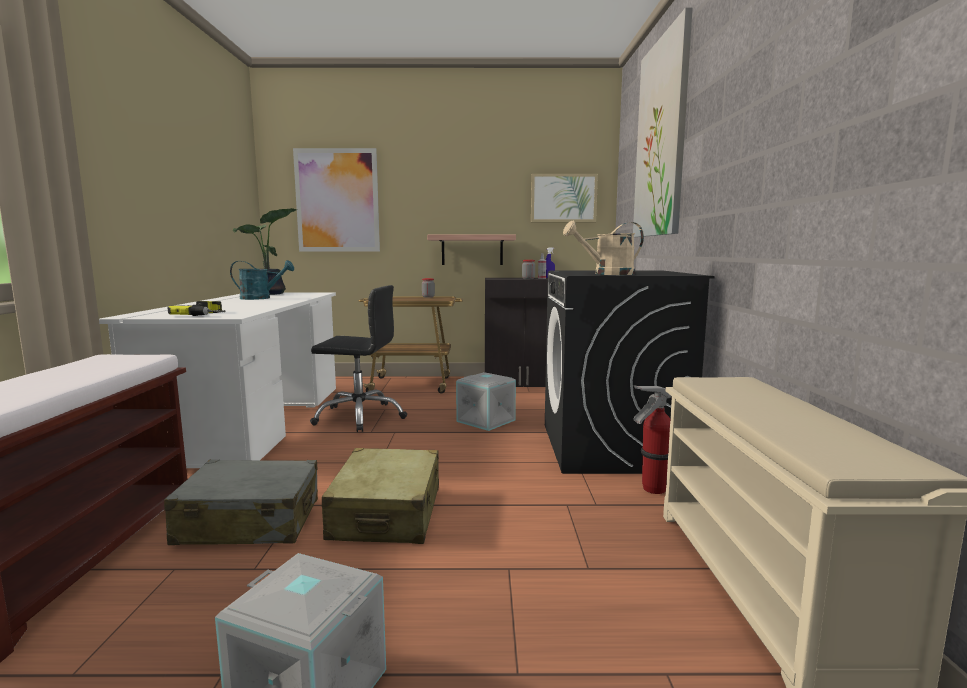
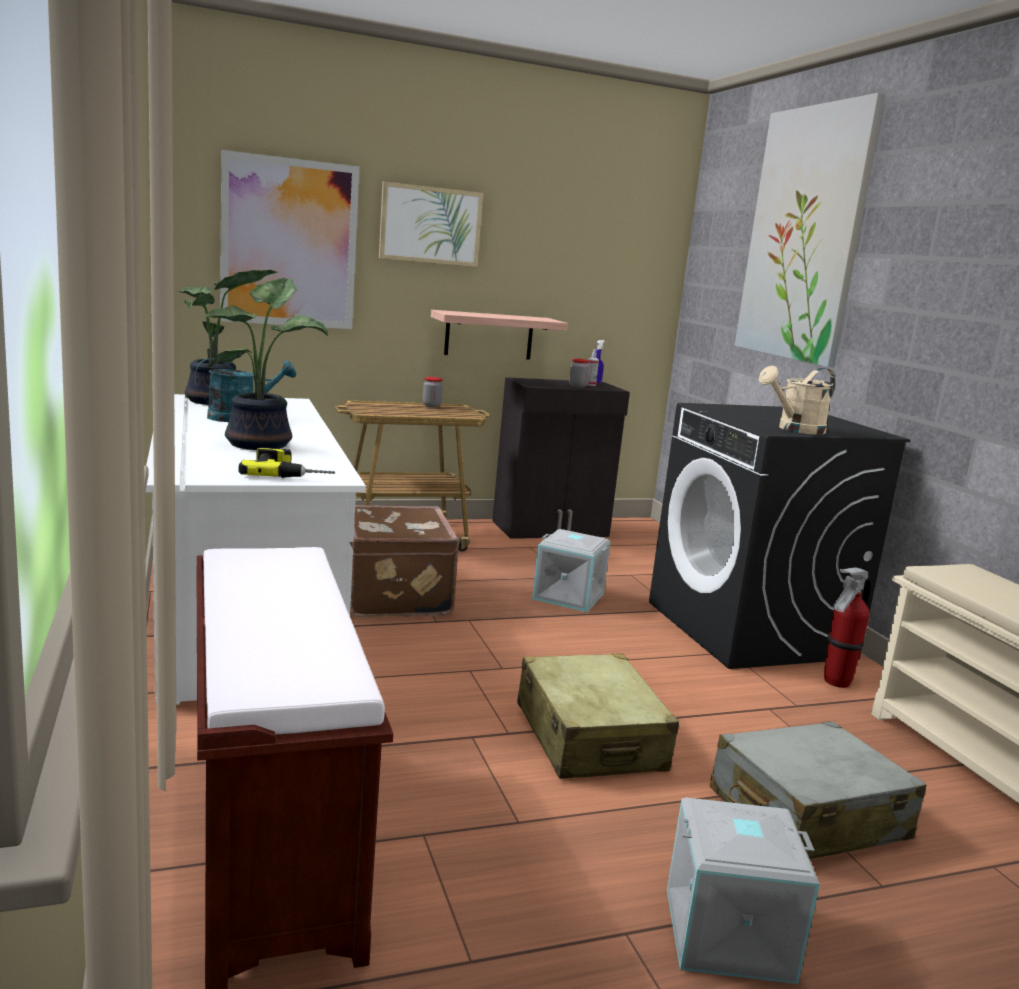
camera: 20 degrees left, 5 degrees up
(236, 305) = (263, 444): none -> potted plant
(250, 522) = (438, 765): grey suitcase -> grey suitcase (807, 815)
(360, 416) = (392, 596): black office chair -> brown suitcase
(563, 198) = (619, 269): picture -> picture (430, 225)

